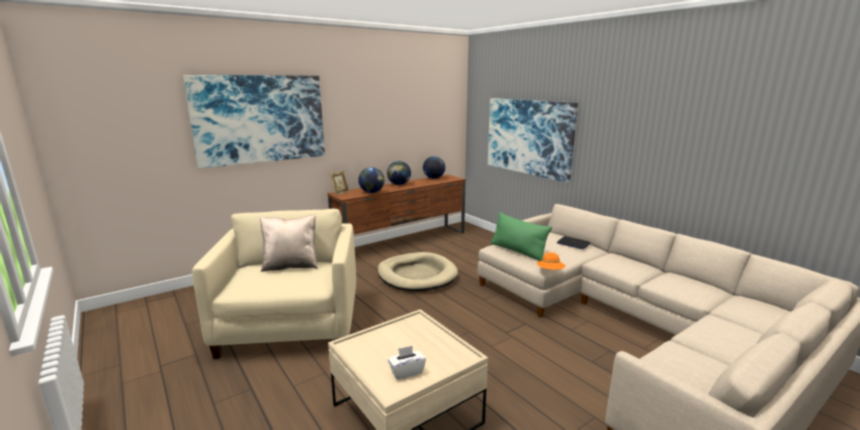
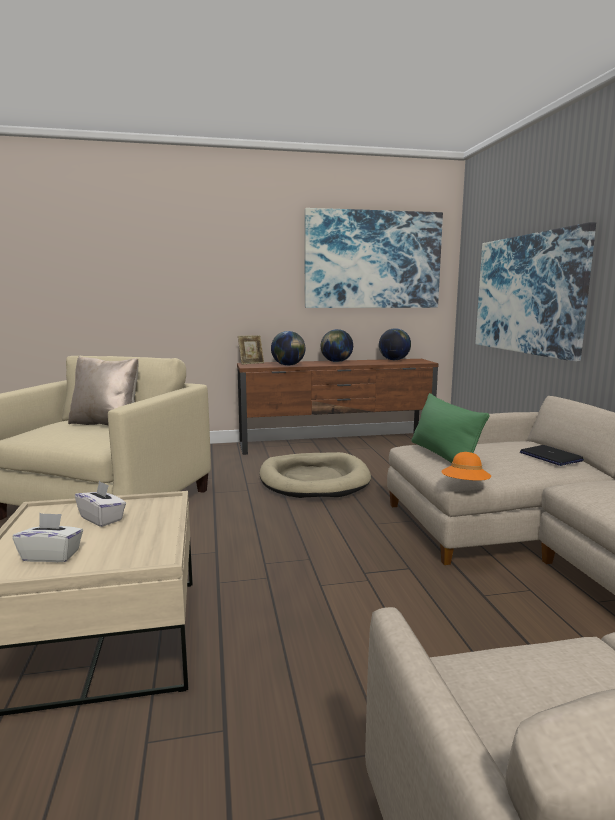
camera: 25 degrees right, 5 degrees down
(260, 119) = (157, 262): picture -> picture (373, 260)
(396, 341) = (102, 518): none -> white tissue box

